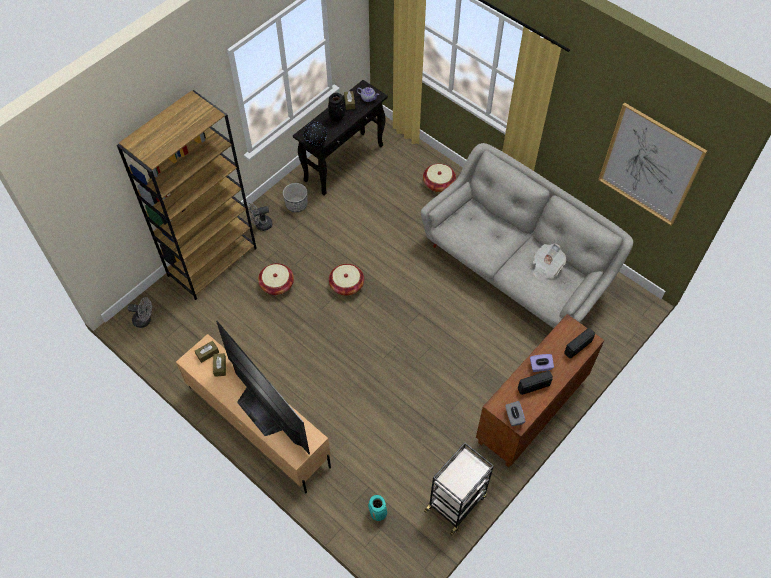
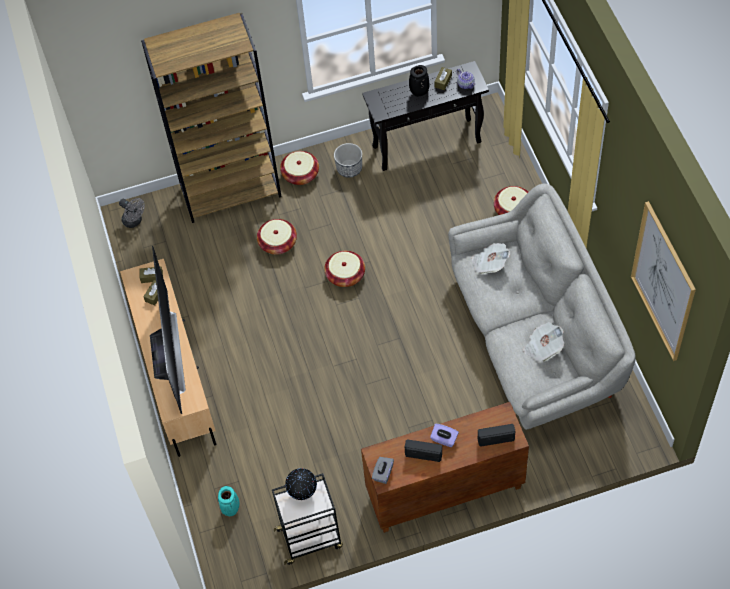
camera: 35 degrees right, 0 degrees up
(261, 225) = (300, 174): grey fan -> basket
(316, 144) = (379, 112): globe -> globe (302, 492)
(465, 223) = (489, 264): none -> newspaper

